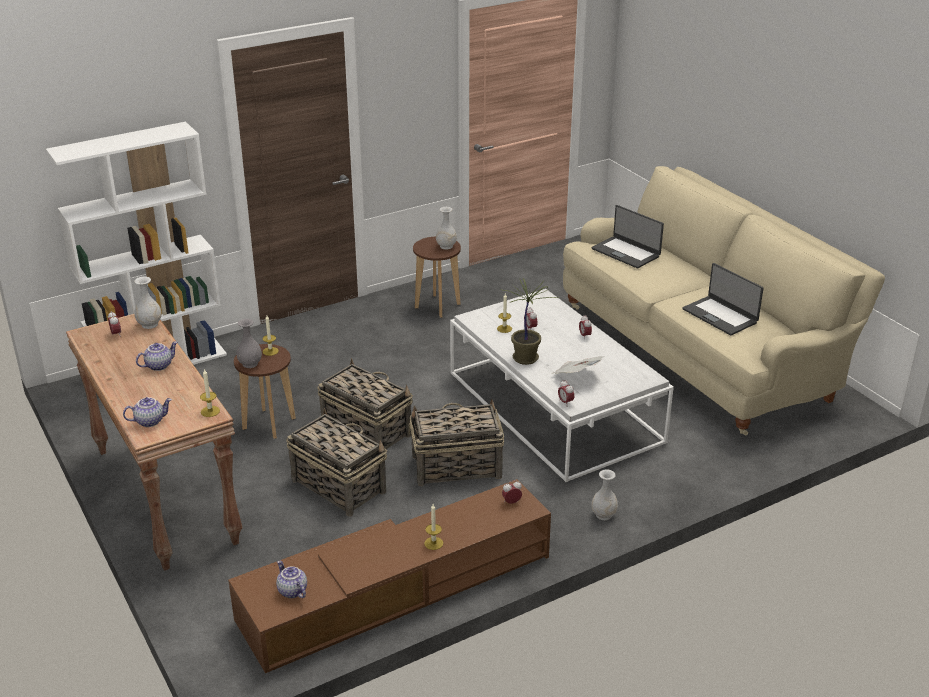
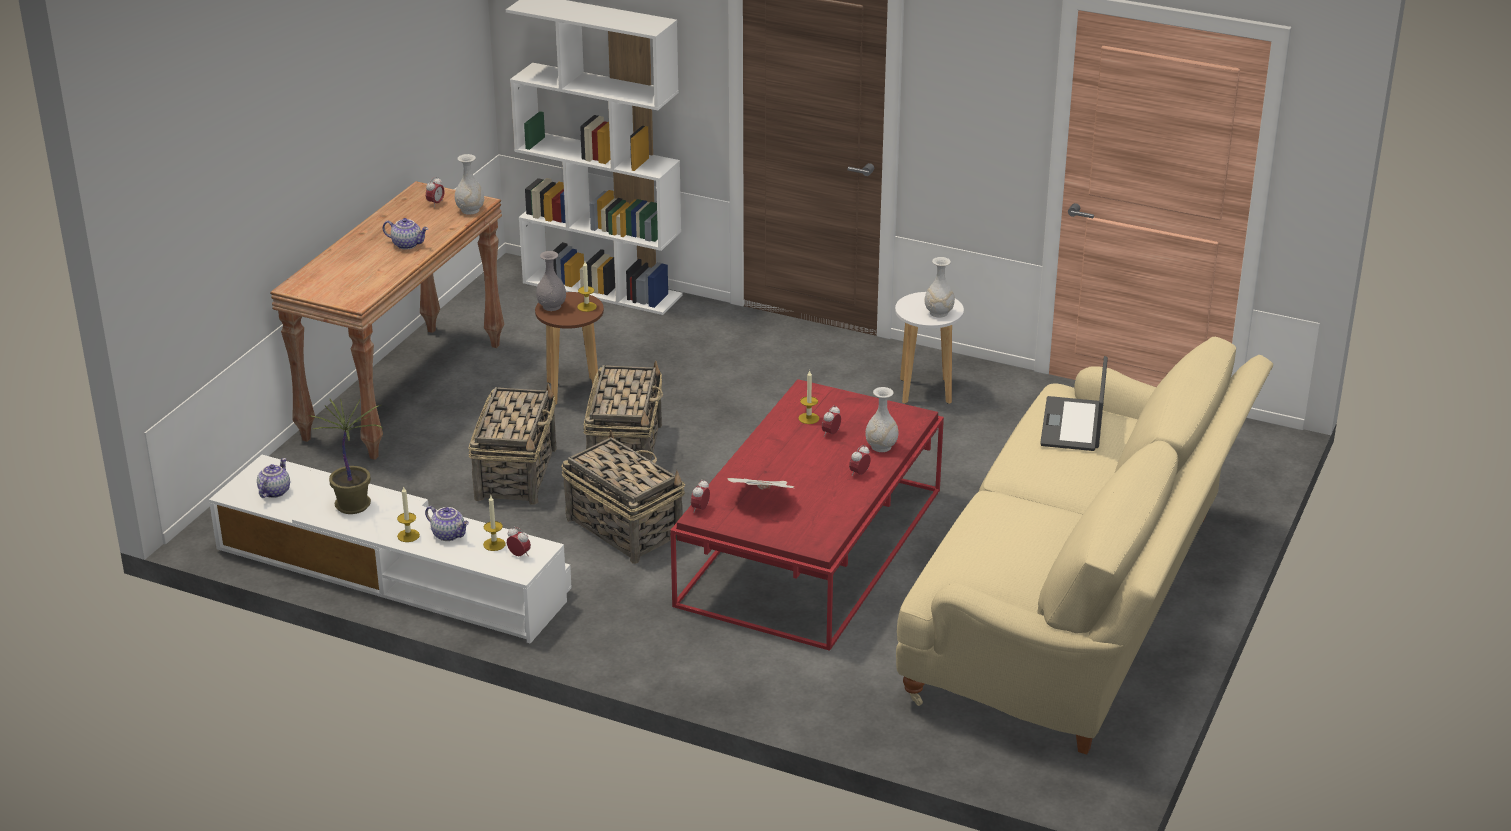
camera: 55 degrees right, 0 degrees up
(150, 421) = (317, 279): teapot -> teapot (449, 534)
(210, 411) = (360, 298): candle -> candle (494, 544)
(396, 589) = (393, 572): brown tv stand -> white tv stand
(437, 306) = (926, 391): brown stool -> white stool
(525, 358) = (762, 453): potted plant -> potted plant (354, 505)
(555, 407) = (811, 548): white coffee table -> red coffee table
(604, 515) = (640, 653): white vase -> white vase (881, 447)
(720, 316) = (1000, 541): laptop -> none

